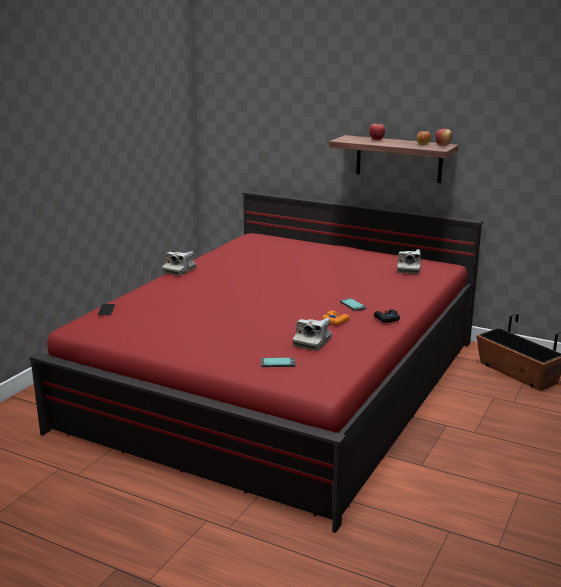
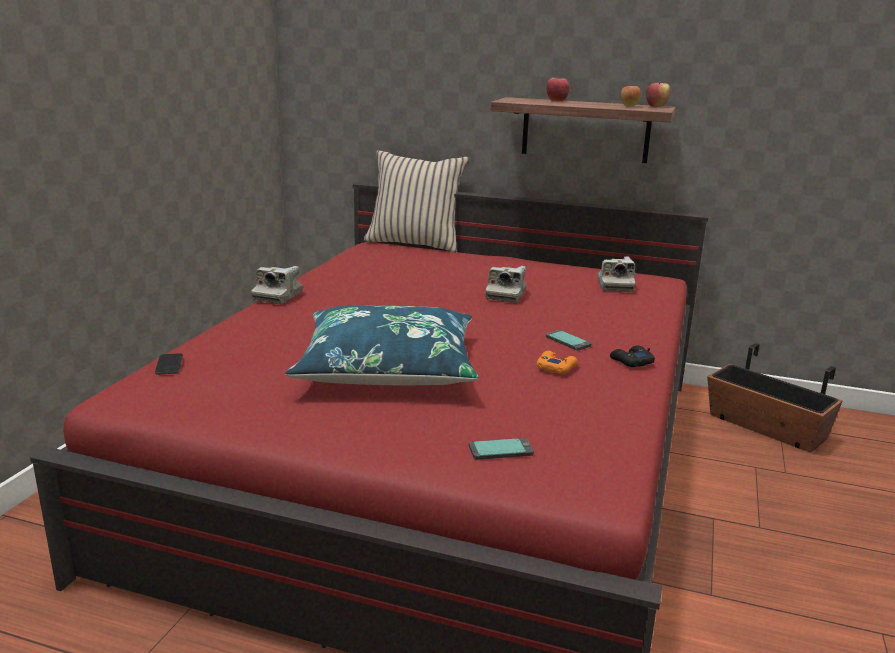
camera: 10 degrees left, 0 degrees up
(232, 317) = (388, 367): none -> blue pillow
(284, 235) = (415, 243): none -> beige pillow
(312, 342) = (539, 407): camera -> camera (506, 295)

